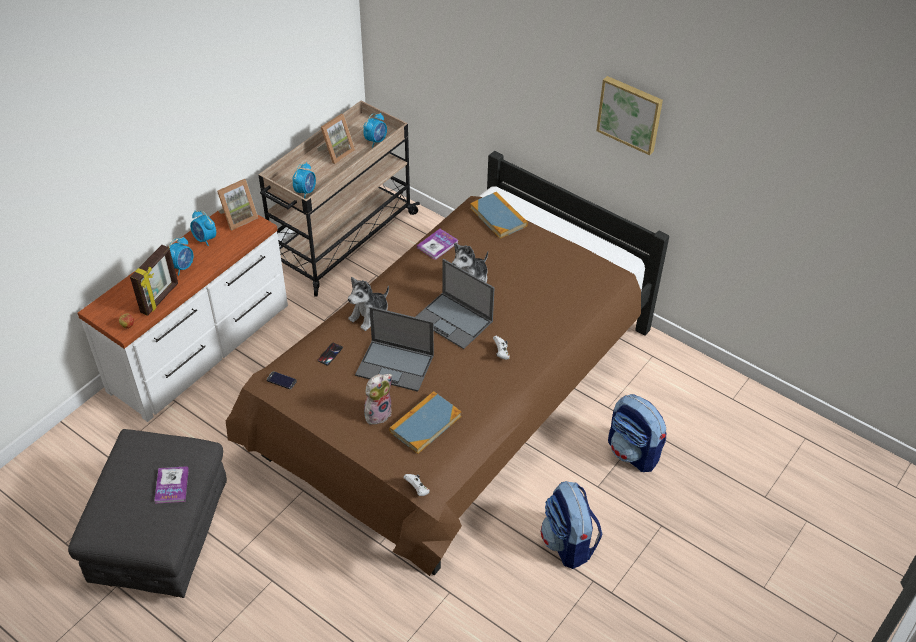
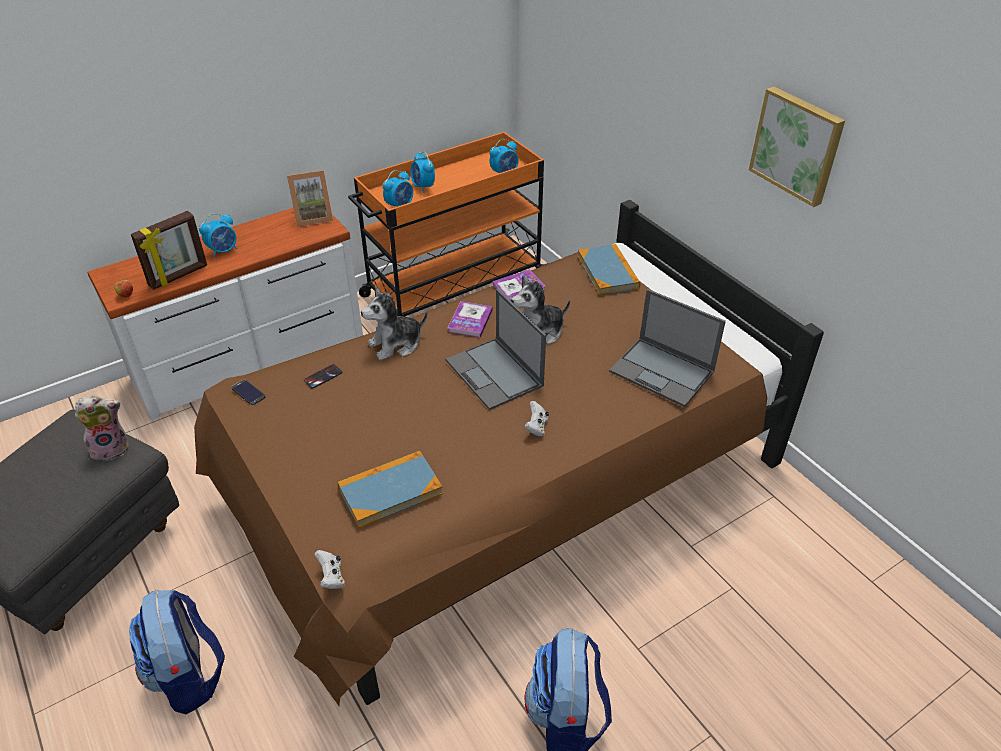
camera: 20 degrees right, 5 degrees down
(172, 485) = (71, 487): book -> book (470, 320)
(205, 239) = (265, 230): alarm clock -> alarm clock (423, 187)
(336, 152) = (454, 177): picture frame -> none
(341, 241) = (453, 287): beige cart -> orange cart
(378, 413) = (338, 460): plush toy -> plush toy (111, 448)
(396, 365) = (393, 409): laptop -> laptop (663, 372)
(633, 452) = (705, 616): backpack -> backpack (189, 676)

